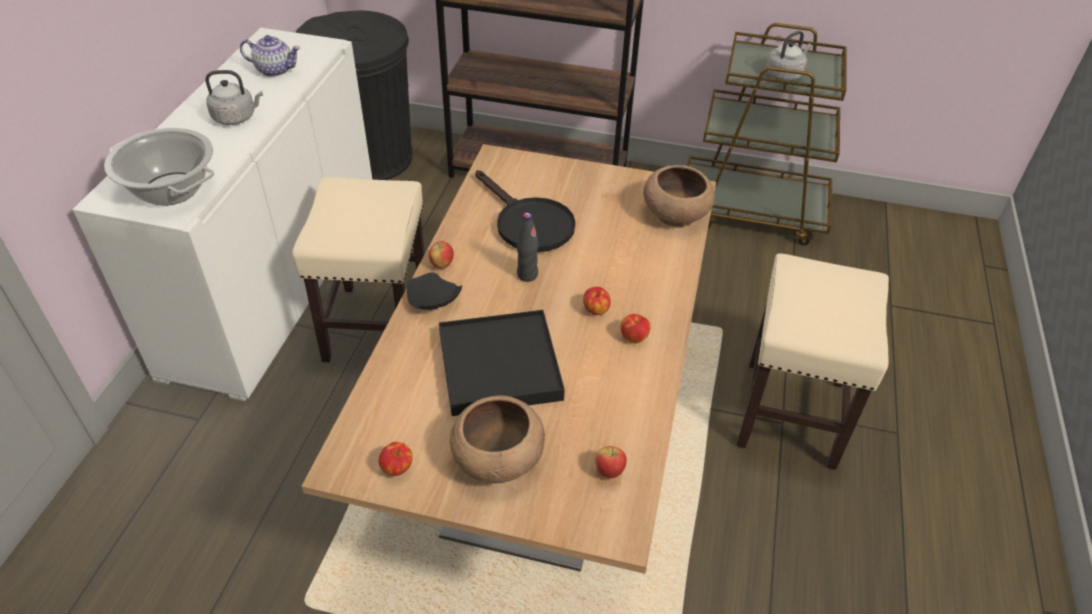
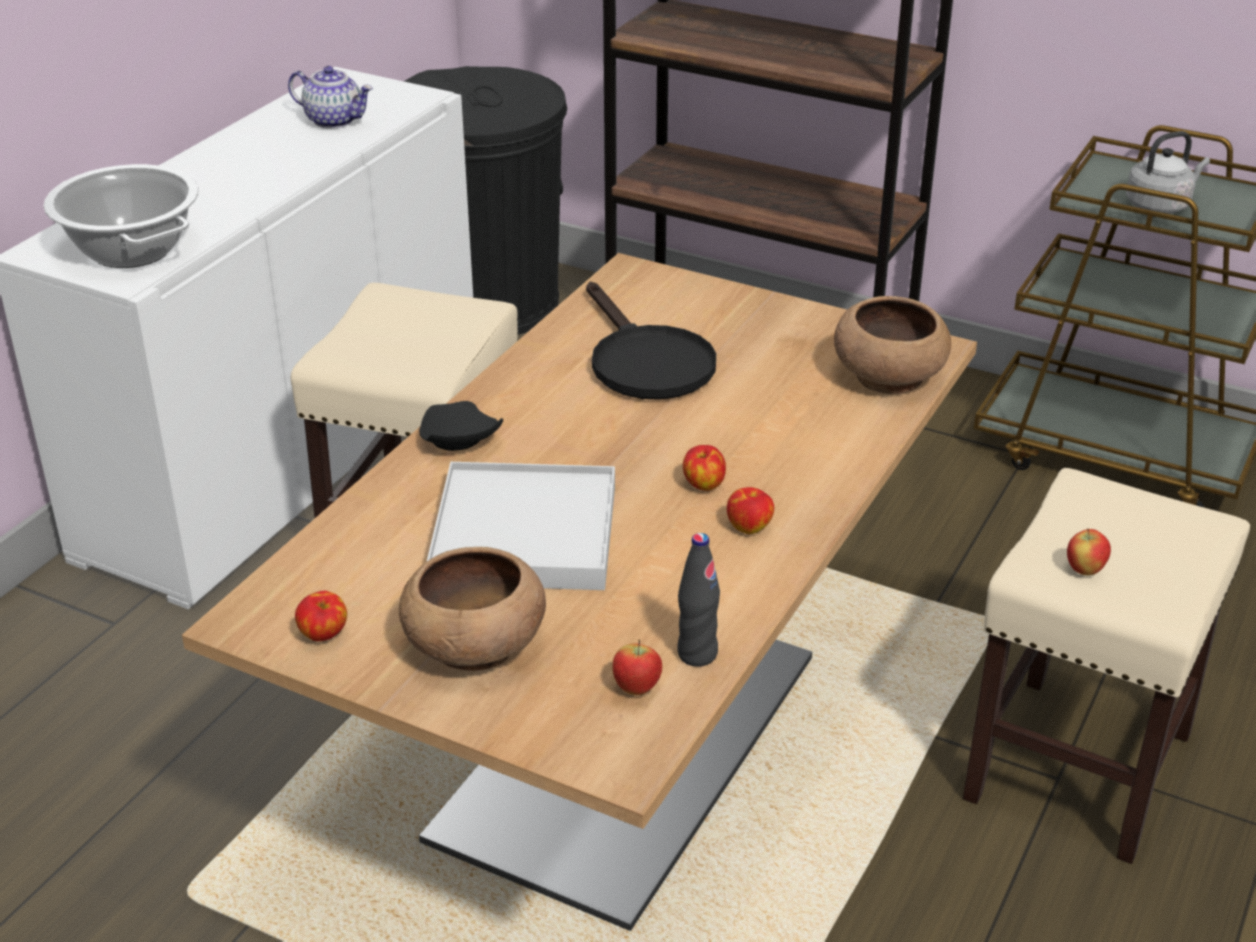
camera: 15 degrees right, 10 degrees down
(237, 117) = (256, 173): grey kettle -> none
(442, 265) = (490, 398): apple -> apple (1084, 570)
(500, 365) = (525, 534): black tray -> white tray
(527, 275) = (615, 426): black bottle -> black bottle (697, 654)

